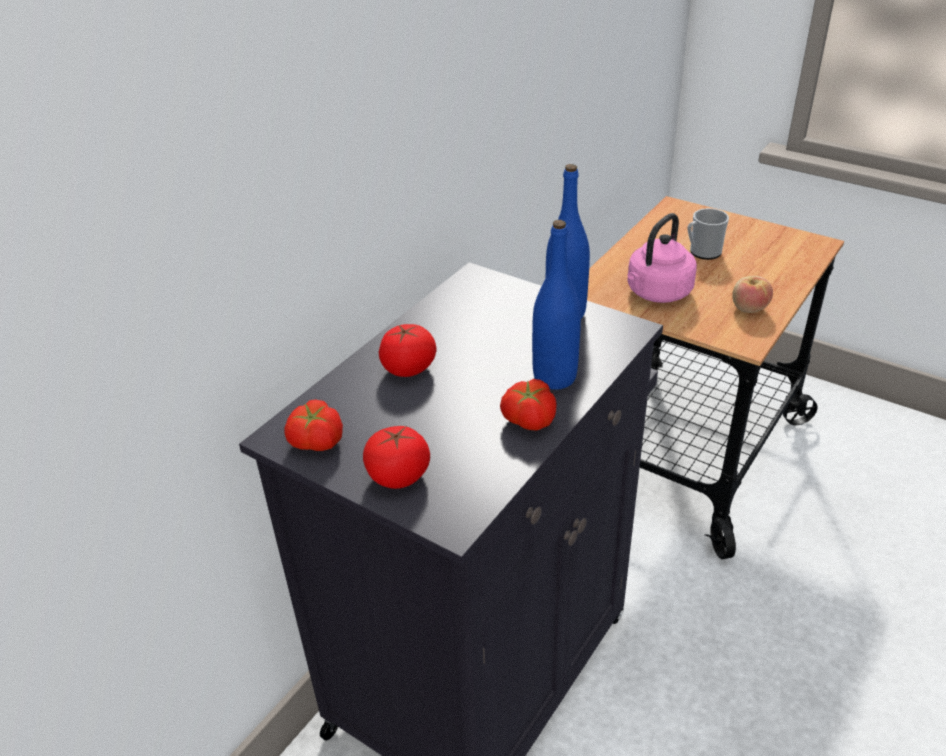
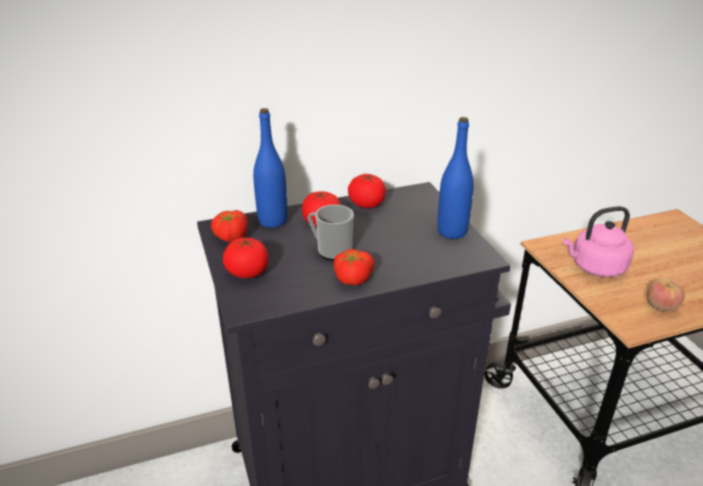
camera: 35 degrees right, 5 degrees down
(433, 320) = (367, 204): none -> tomato
(554, 377) = (397, 263): blue bottle -> blue bottle (273, 221)
(702, 252) = (664, 255): mug -> mug (330, 250)

